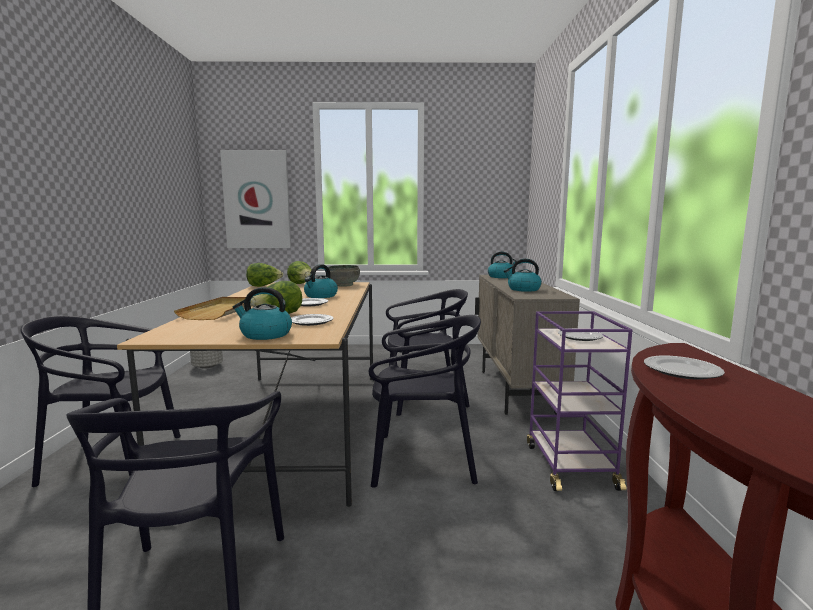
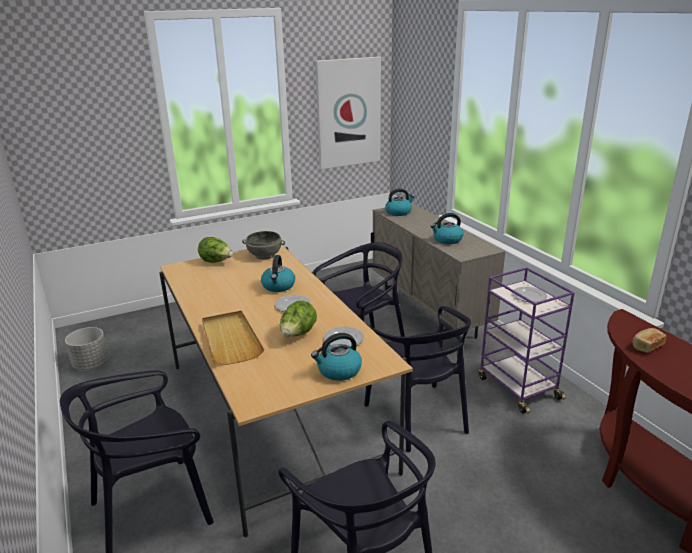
camera: 25 degrees left, 15 degrees up
(257, 200) = (85, 144): picture -> picture (348, 113)
(264, 286) = (183, 275): lettuce -> none
(422, 460) = (417, 416): black chair -> black chair turned 90 degrees clockwise
(682, 371) = (646, 346): plate -> bread

